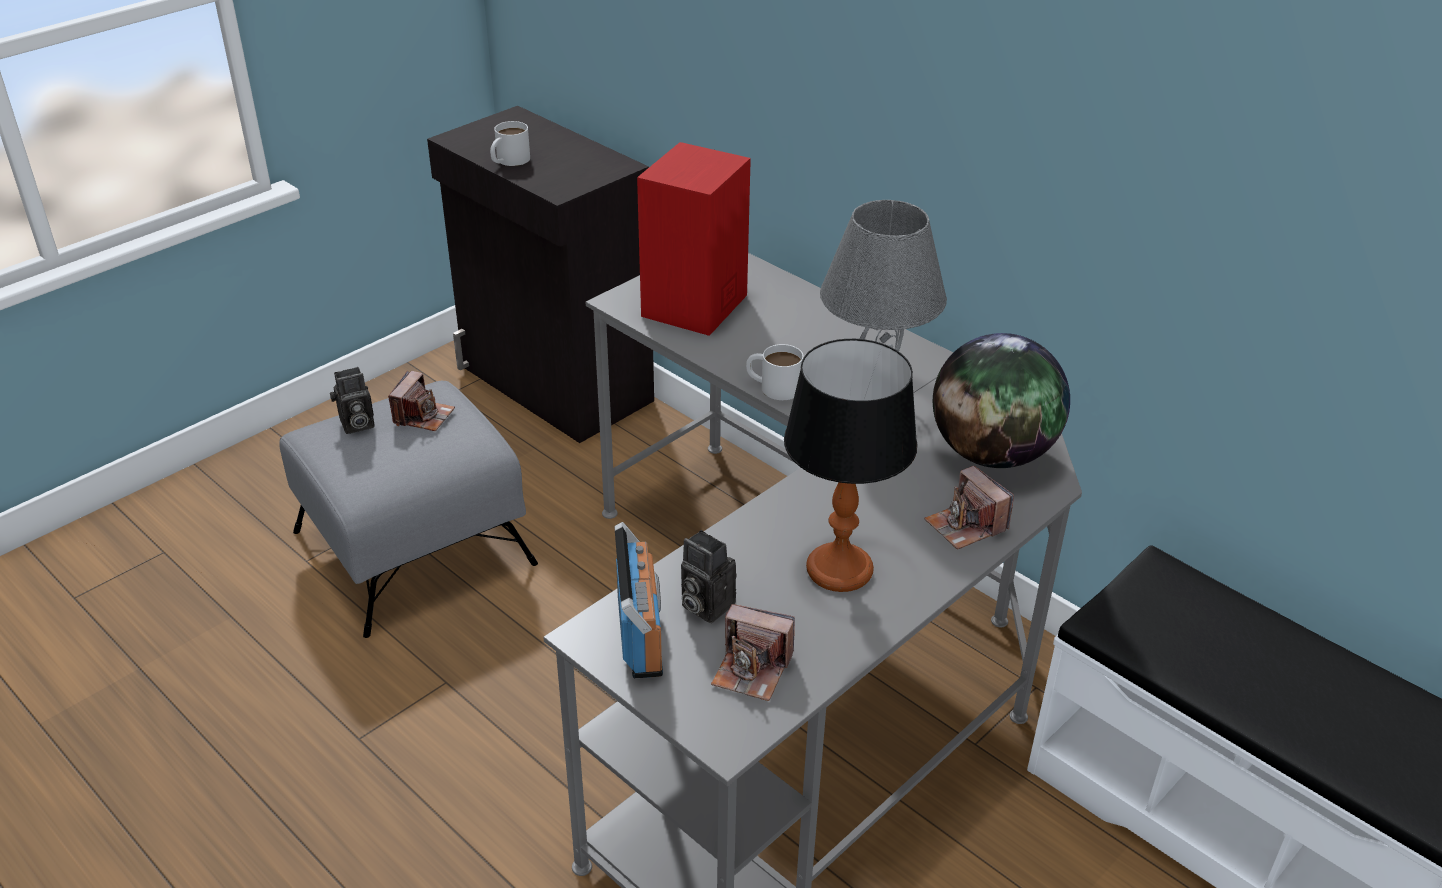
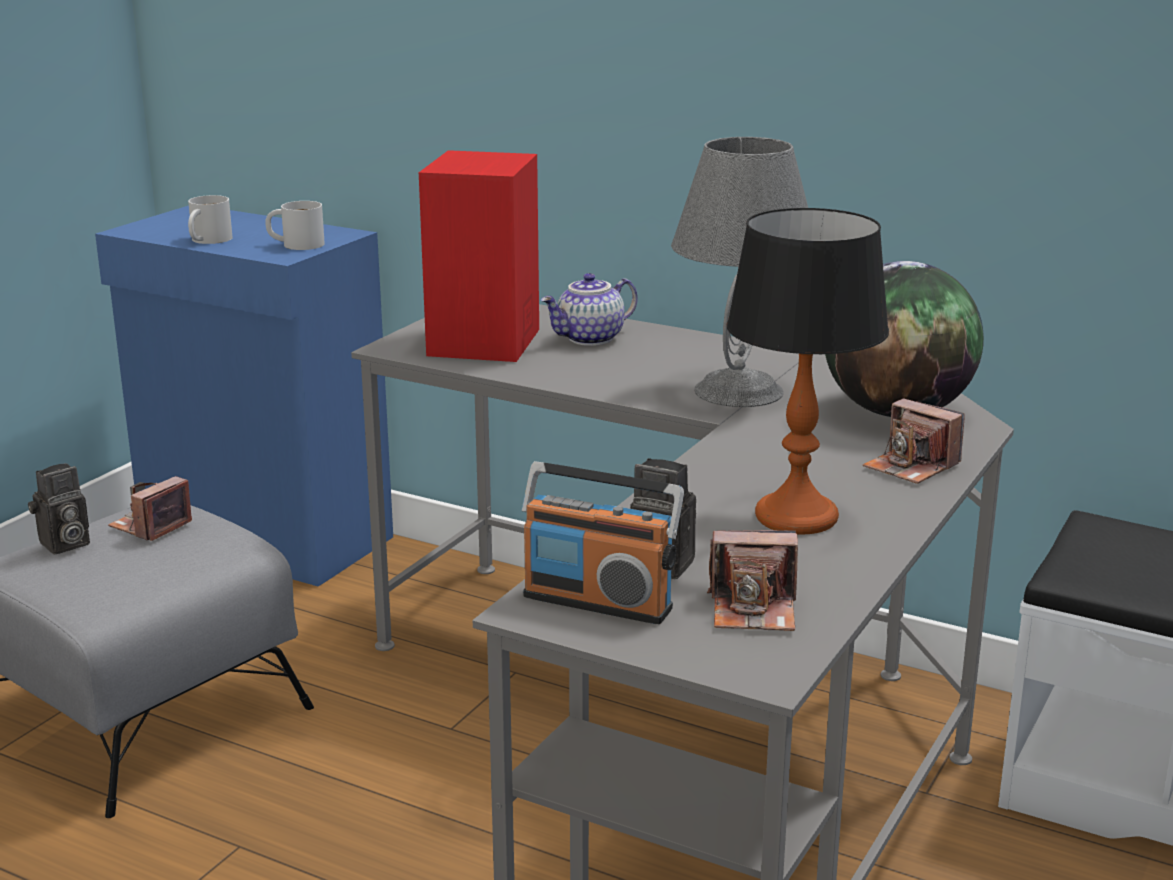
camera: 15 degrees left, 15 degrees down
(423, 416) = (151, 526): camera -> camera turned 150 degrees counterclockwise
(555, 385) = (265, 538): black cabinet -> blue cabinet
(641, 636) = (598, 601): radio -> radio turned 135 degrees clockwise
(773, 386) = (617, 390): white mug -> white mug (295, 244)
(783, 314) = (590, 339): none -> teapot

